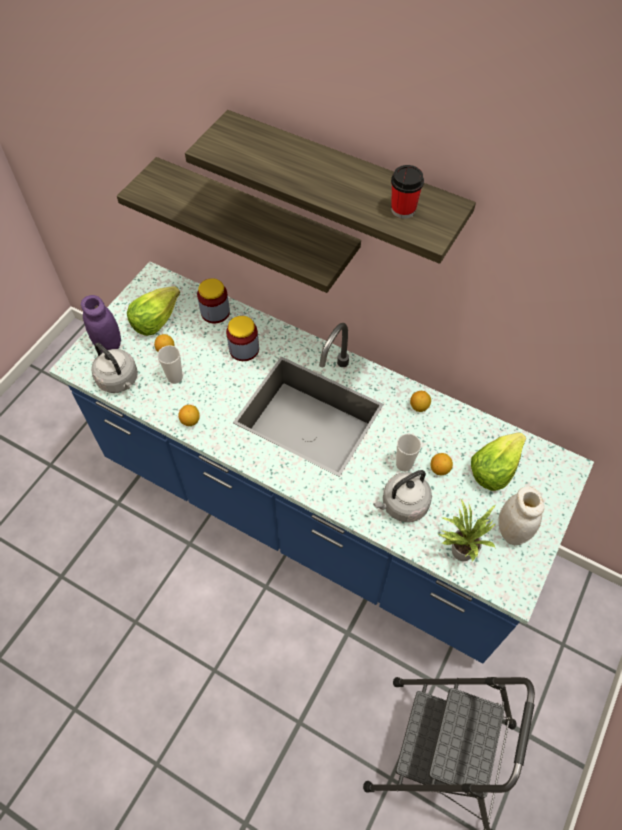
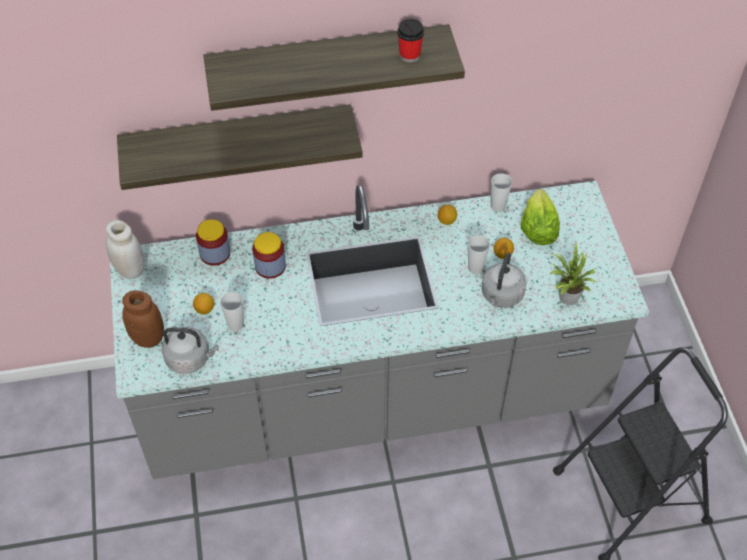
camera: 40 degrees left, 5 degrees down
(108, 344) = (148, 338): purple jar -> brown jar
(155, 319) = (168, 292): lettuce -> none
(190, 421) = (284, 347): lemon -> none
(311, 510) = (373, 396): blue counter -> grey counter
(476, 424) = (498, 206): none -> cup
(511, 531) = (587, 262): white jar -> white jar (130, 270)

